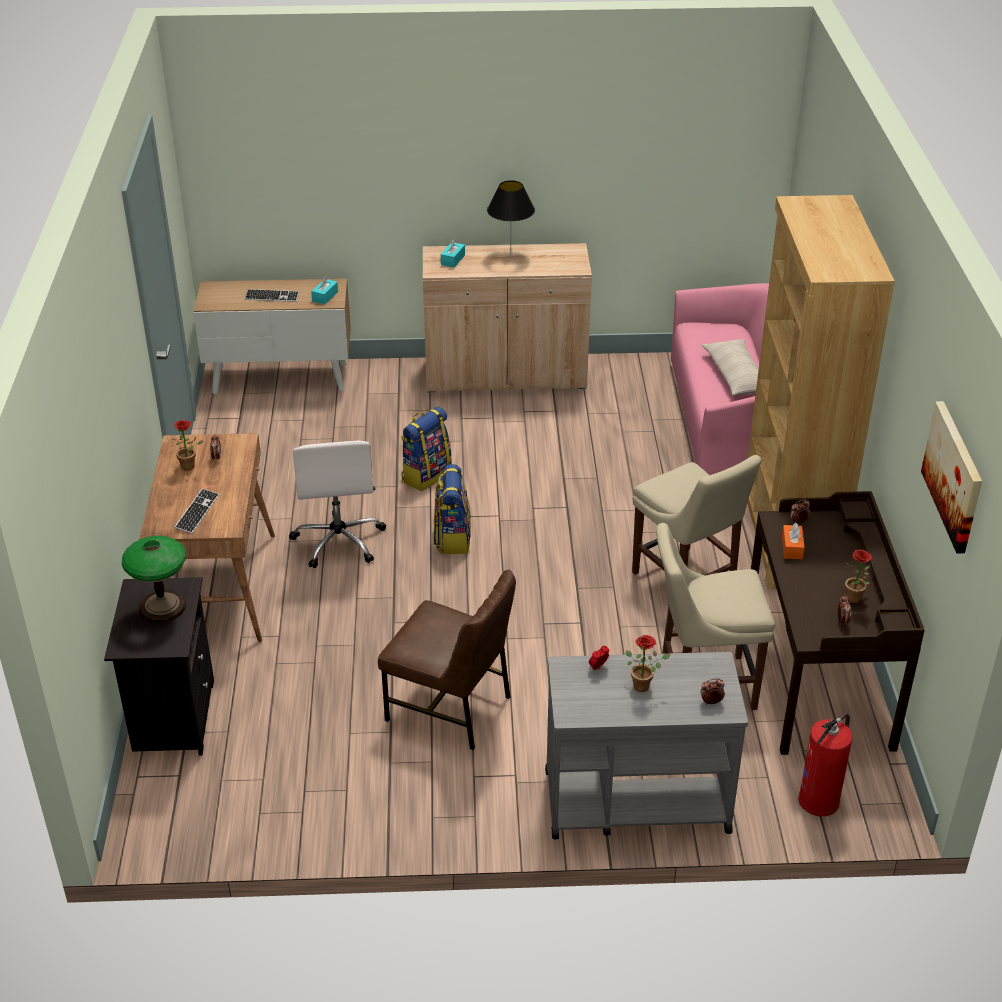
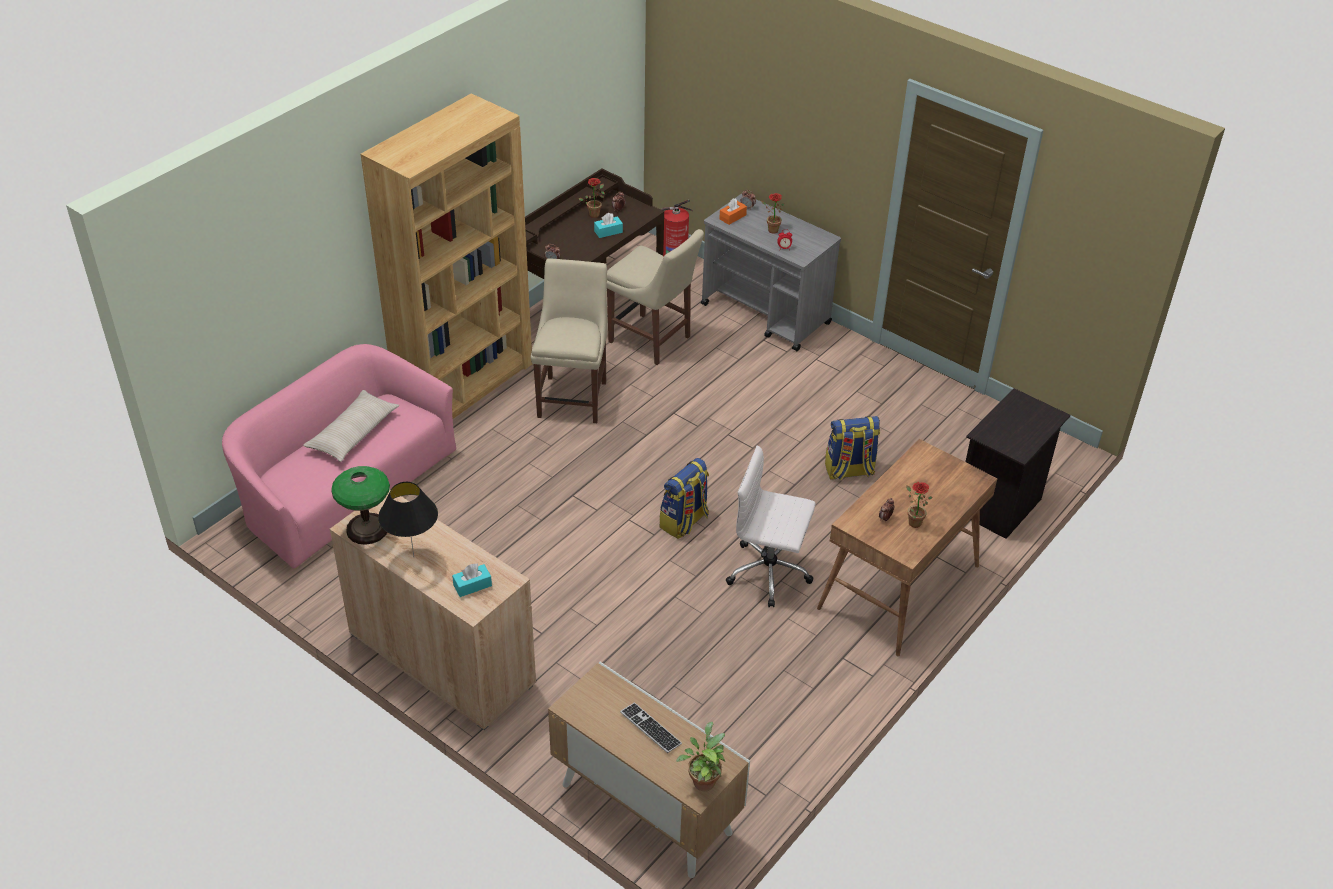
camera: 140 degrees left, 5 degrees up
(162, 607) = (1009, 428): table lamp -> table lamp (367, 529)
(197, 512) = (937, 476): keyboard -> none
(214, 292) = (703, 779): none -> potted plant
(325, 296) = (599, 692): turquoise tissue box -> turquoise tissue box (608, 231)
(339, 541) = (770, 572): white office chair -> white office chair turned 105 degrees counterclockwise
(426, 475) = (639, 591): backpack -> backpack (849, 471)
(451, 708) = (814, 411): brown chair -> none
(792, 548) = (581, 252): orange tissue box -> orange tissue box (732, 217)
(954, 475) = (586, 72): picture -> none

